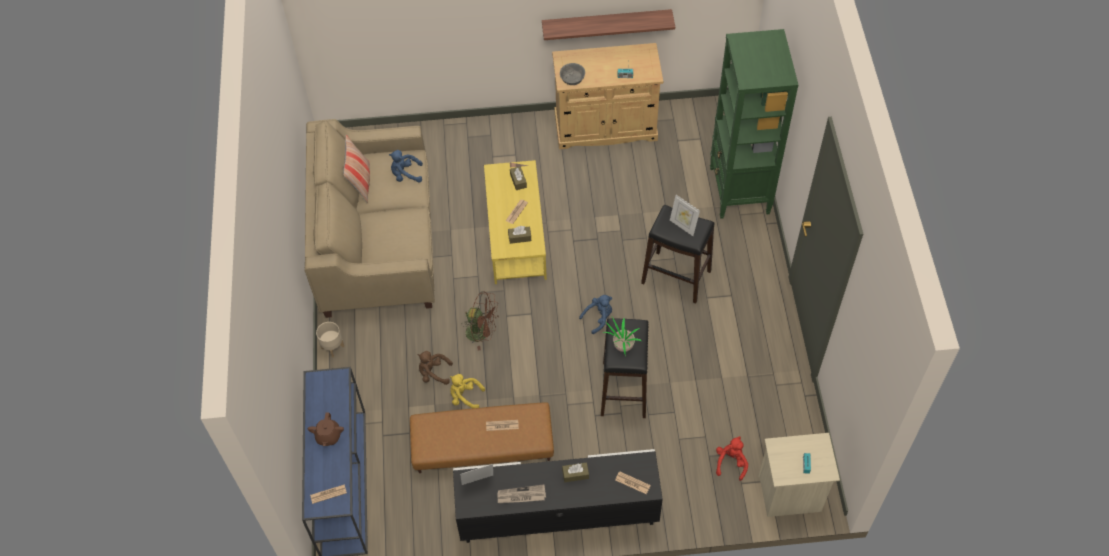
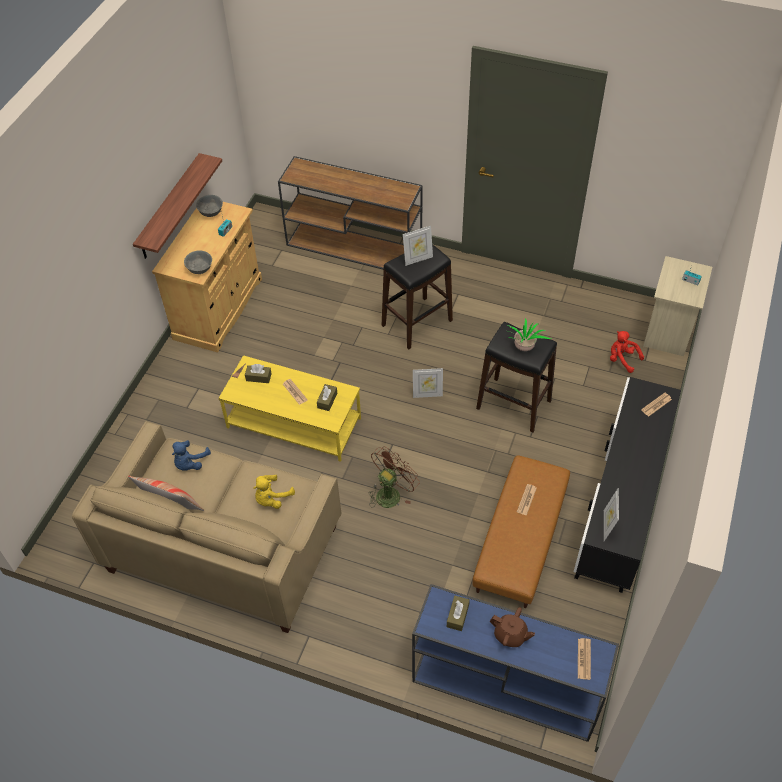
camera: 65 degrees left, 5 degrees down
(332, 347) = (330, 639): beige planter -> none
(434, 373) = (415, 552): brown plush toy -> none
(465, 397) = (457, 534): yellow plush toy -> yellow plush toy (272, 498)
(521, 496) = (636, 495): newspaper -> none
(575, 474) = (630, 444): brown tissue box -> brown tissue box (457, 616)
(598, 318) = (427, 394): blue plush toy -> picture frame
(640, 56) = (211, 212): none -> grey bowl
(739, 191) = (355, 247): green bookcase -> brown console table

